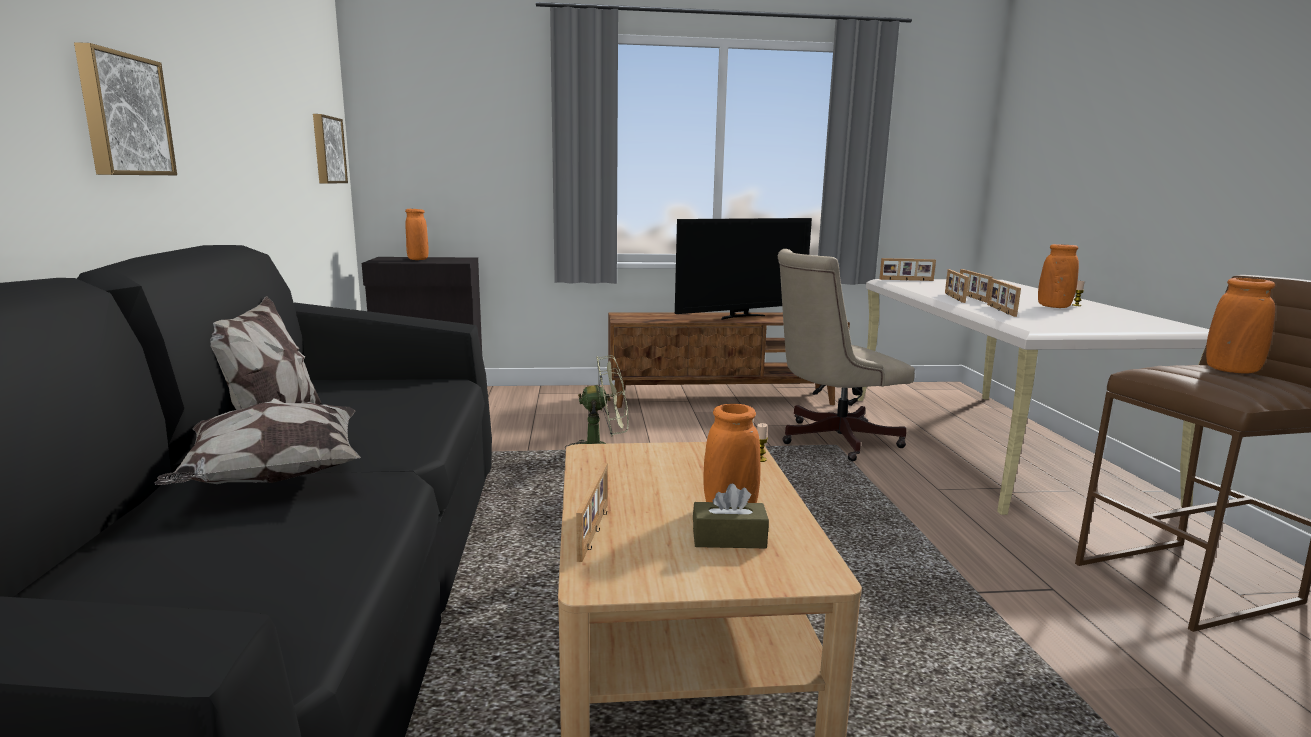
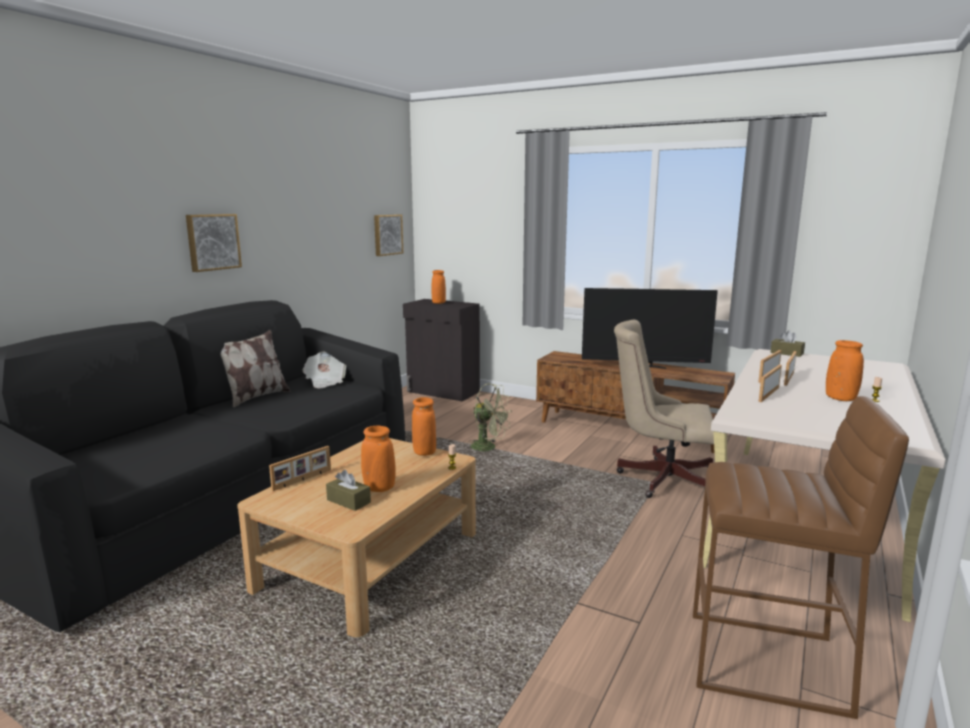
camera: 35 degrees right, 0 degrees up
(273, 478) = (215, 421): pillow -> none
(364, 385) = (325, 382): none -> newspaper
(906, 280) = (786, 353): picture frame -> brown tissue box
(1231, 371) = (787, 480): orange vase -> orange vase (424, 452)

